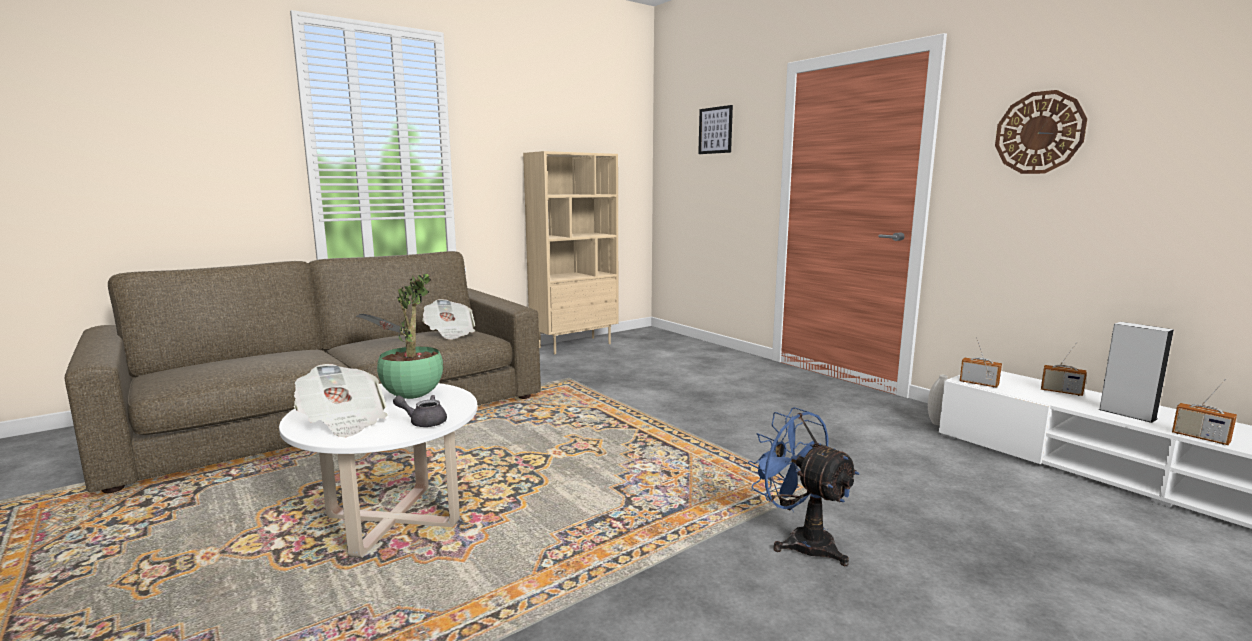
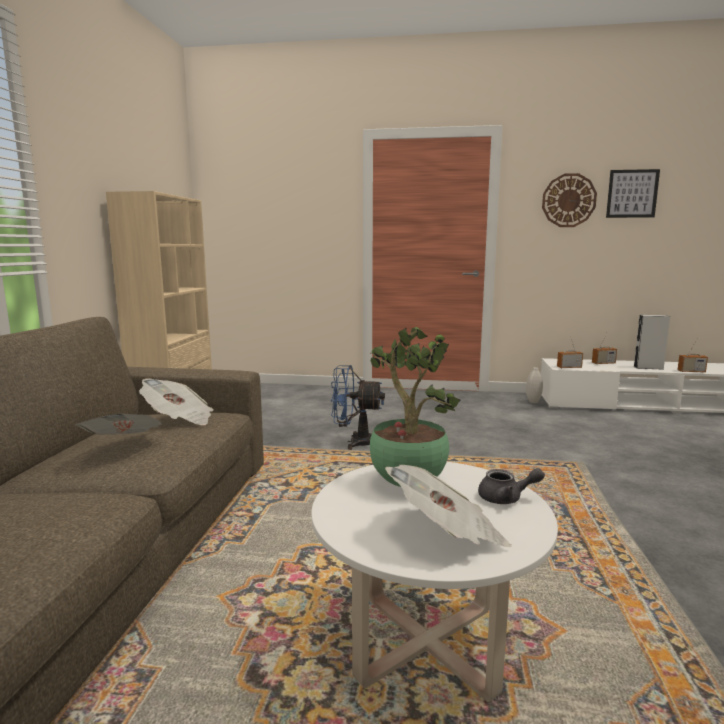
camera: 45 degrees left, 0 degrees up
(424, 422) = (506, 498): grey teapot -> grey teapot turned 135 degrees counterclockwise
(715, 130) = (282, 183): picture -> picture (632, 193)
(801, 541) = (646, 494): blue fan -> blue fan (355, 442)

